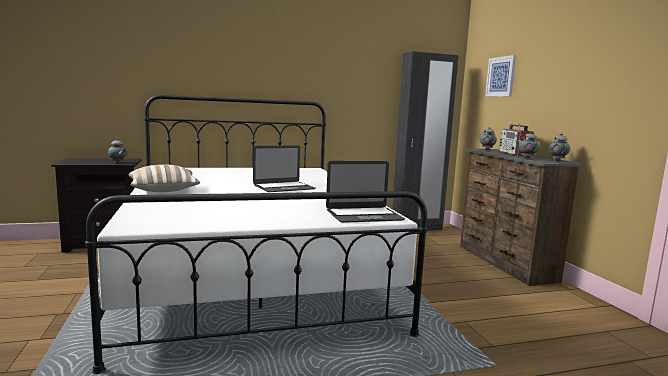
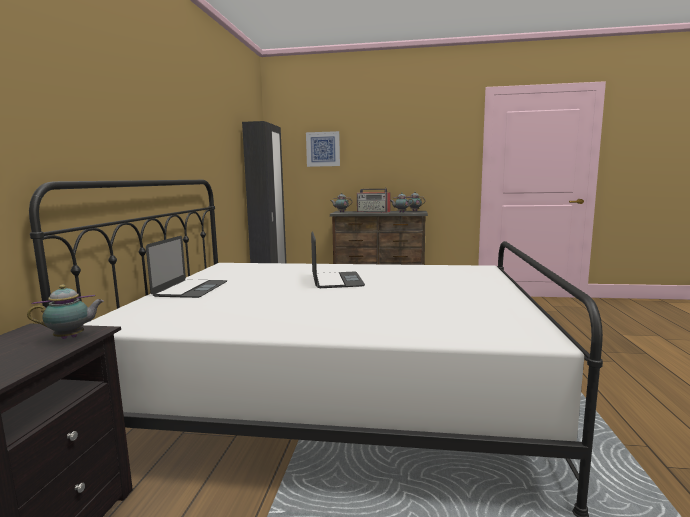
camera: 65 degrees left, 0 degrees up
(164, 191) = (329, 324): pillow -> none
(364, 215) = (473, 271): laptop -> laptop (191, 289)

